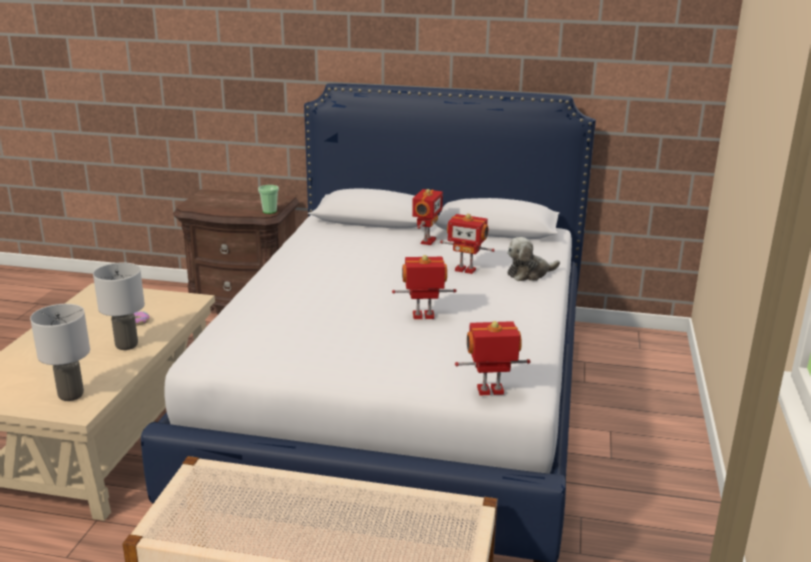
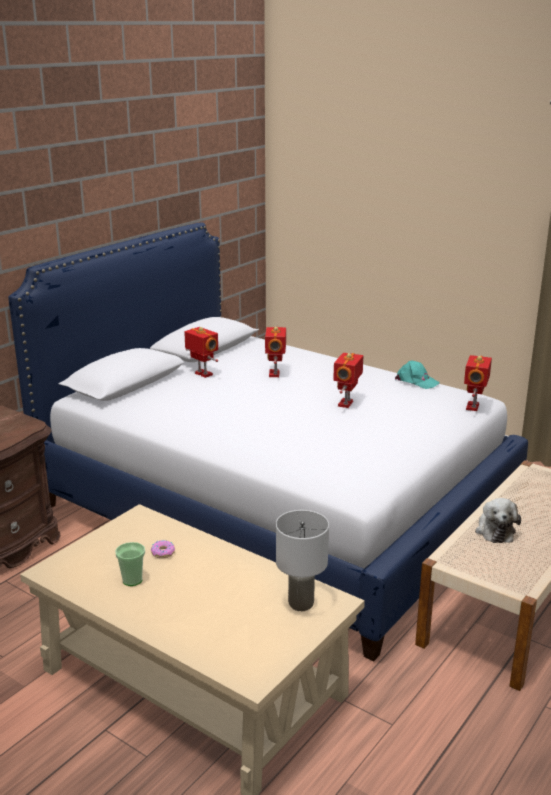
camera: 65 degrees left, 0 degrees up
(128, 345) = (214, 563): white table lamp -> none
(269, 211) = (29, 423): cup -> cup (132, 580)
(465, 269) = (275, 374): toy robot -> toy robot turned 135 degrees clockwise
(529, 274) = (303, 358): plush toy -> plush toy (494, 530)
(535, 344) = (416, 381): none -> turquoise cap

